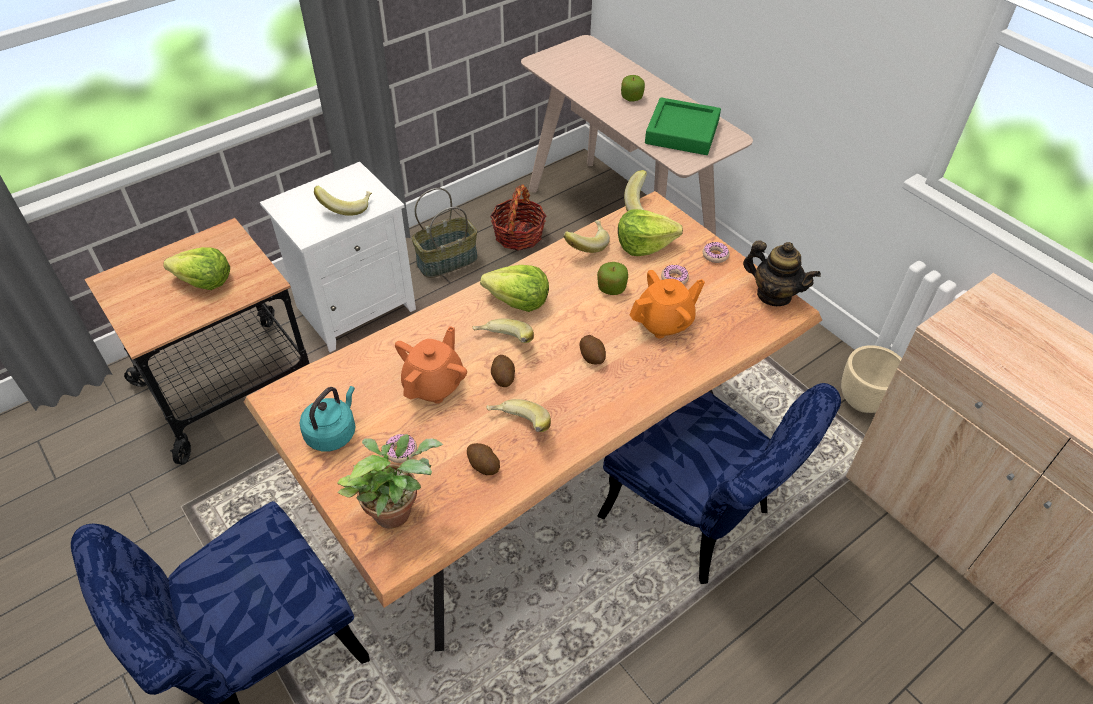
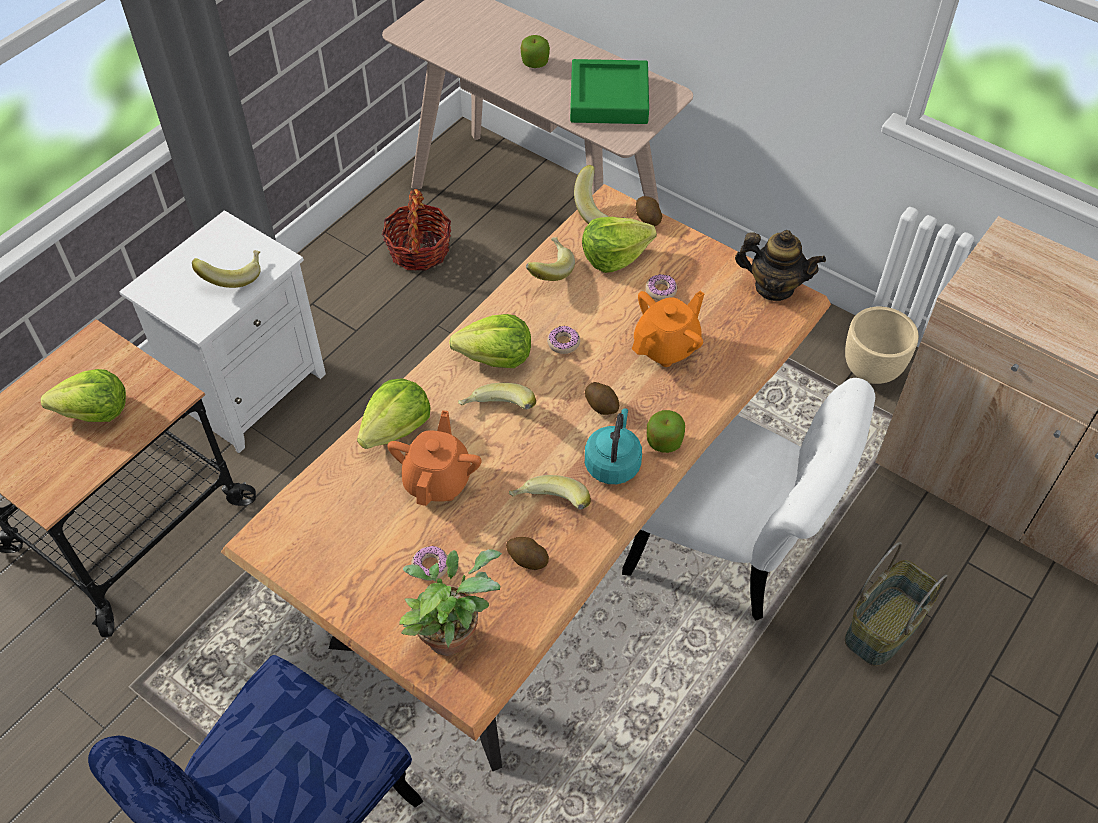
camera: 15 degrees left, 5 degrees up
(333, 432) = (345, 564): turquoise kettle -> turquoise kettle (613, 463)
(417, 338) = (397, 428): none -> lettuce
(447, 260) = (342, 302): basket -> basket (883, 625)
(503, 377) = (512, 453): potato -> potato (647, 218)
(611, 288) = (595, 318): apple -> apple (664, 441)
(697, 520) = (732, 551): blue chair -> white chair
(715, 255) = (697, 252): donut -> donut (563, 343)

